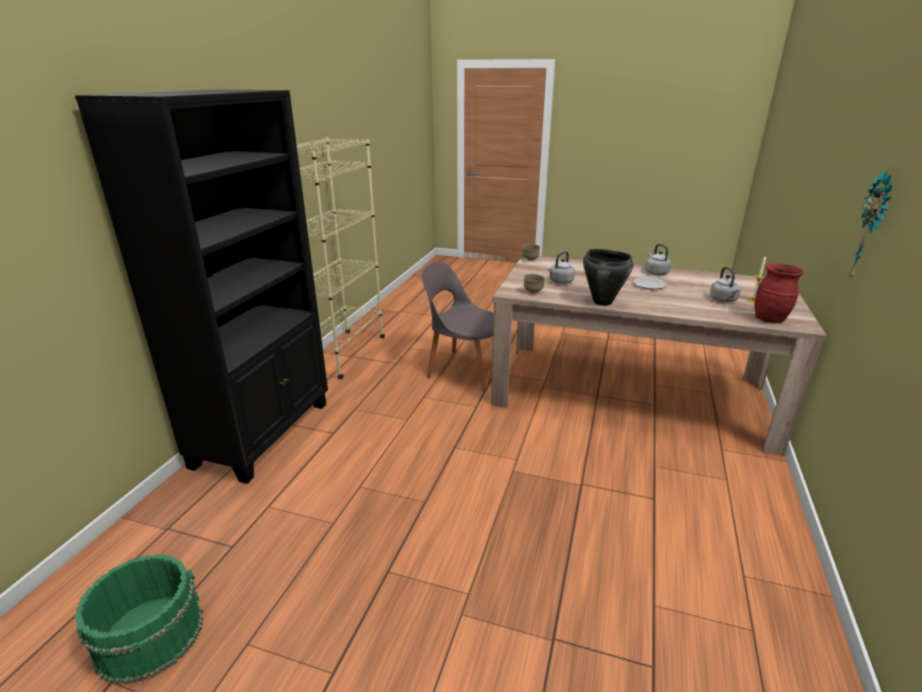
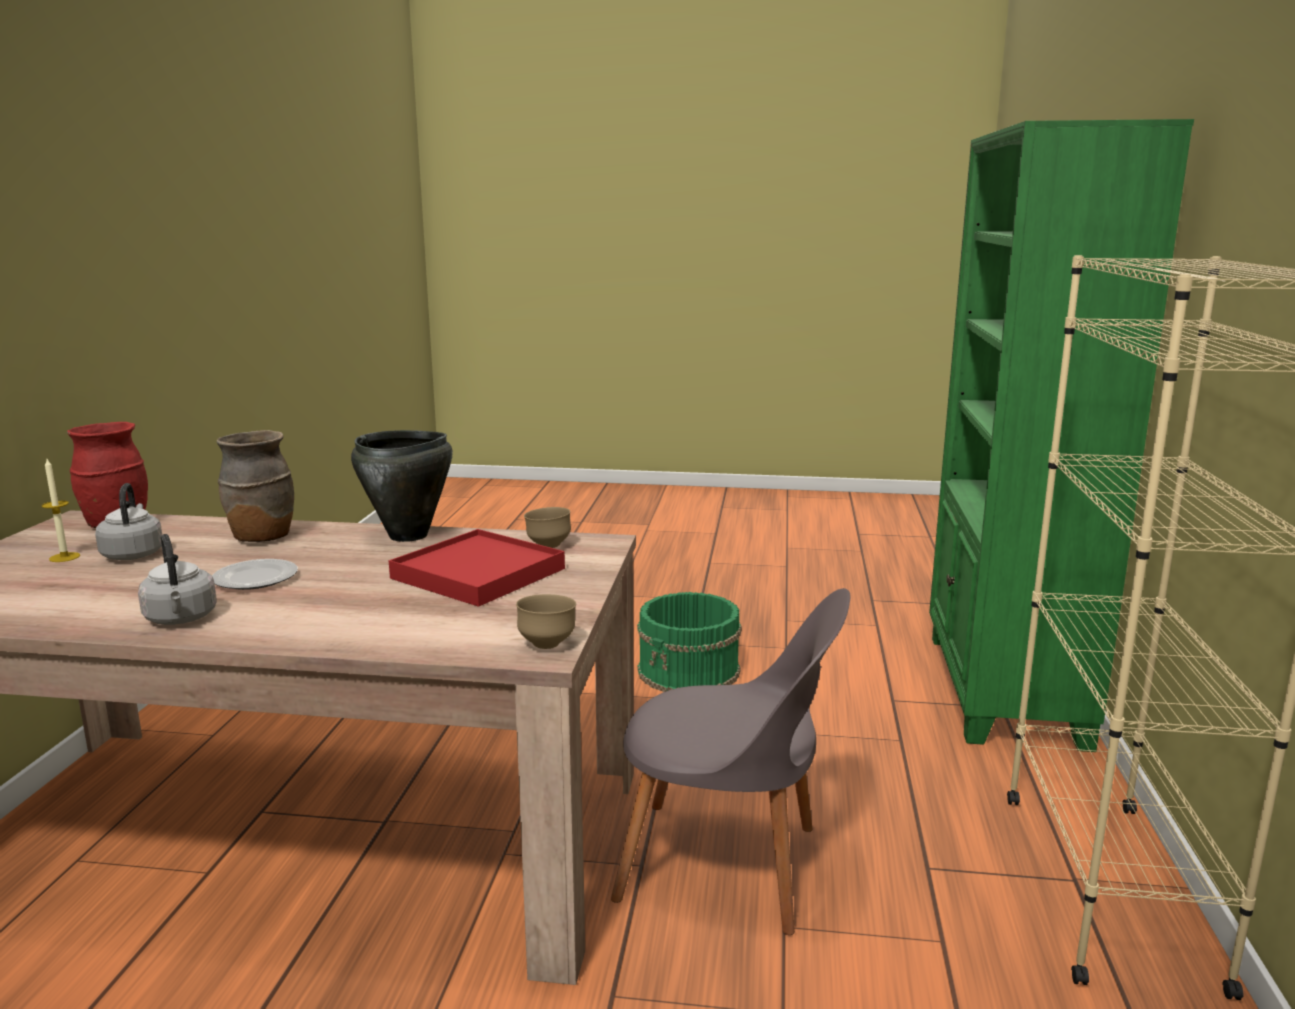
camera: 170 degrees right, 10 degrees down
(150, 634) = (867, 563): green bucket -> green bucket (689, 671)
(264, 433) = (1002, 690): black bookcase -> green bookcase
(560, 282) = (478, 573): grey kettle -> red tray
(675, 305) = (261, 538): none -> brown vase
(873, 228) = (69, 313): wall clock -> none

